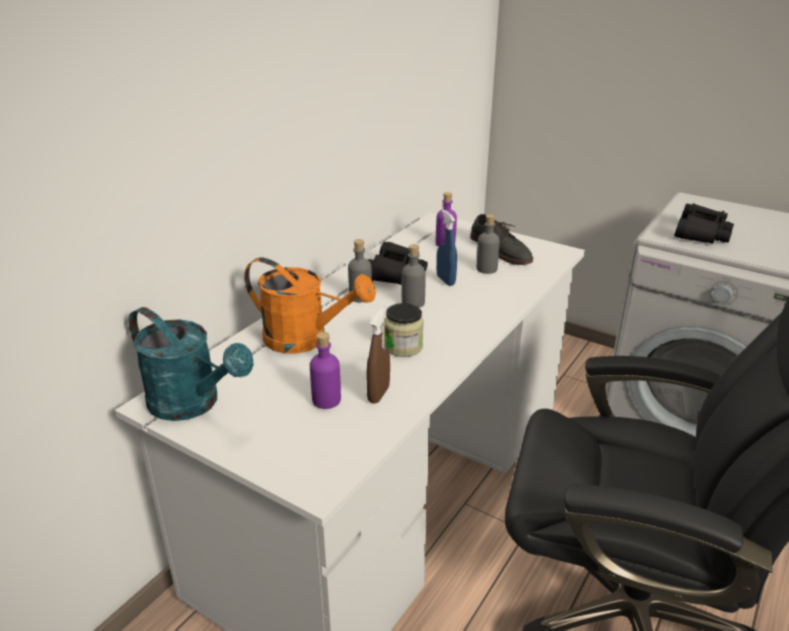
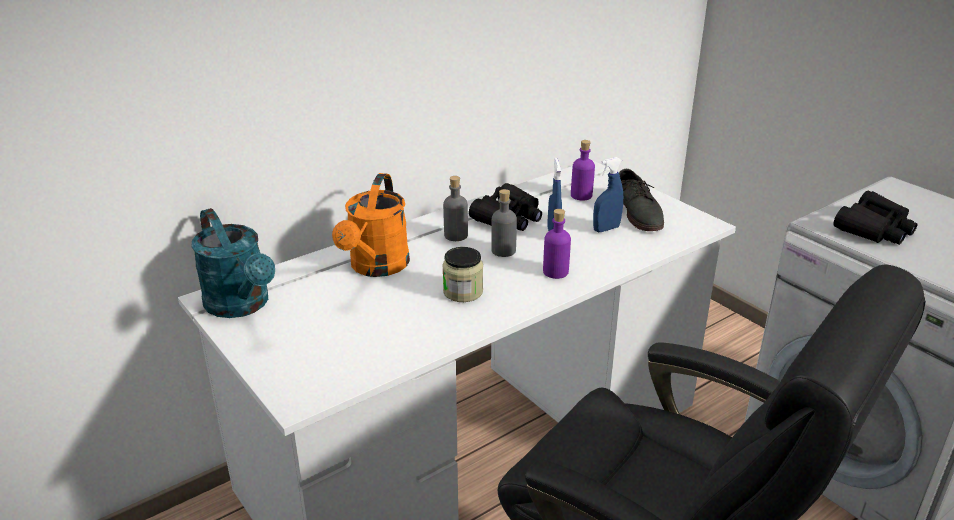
camera: 20 degrees right, 0 degrees up
(306, 340) = (376, 267): orange watering can -> orange watering can turned 60 degrees clockwise
(326, 400) = (356, 327): purple bottle -> purple bottle (555, 272)
(378, 394) = (407, 331): brown spray bottle -> none
(486, 269) = (606, 229): grey bottle -> blue spray bottle

